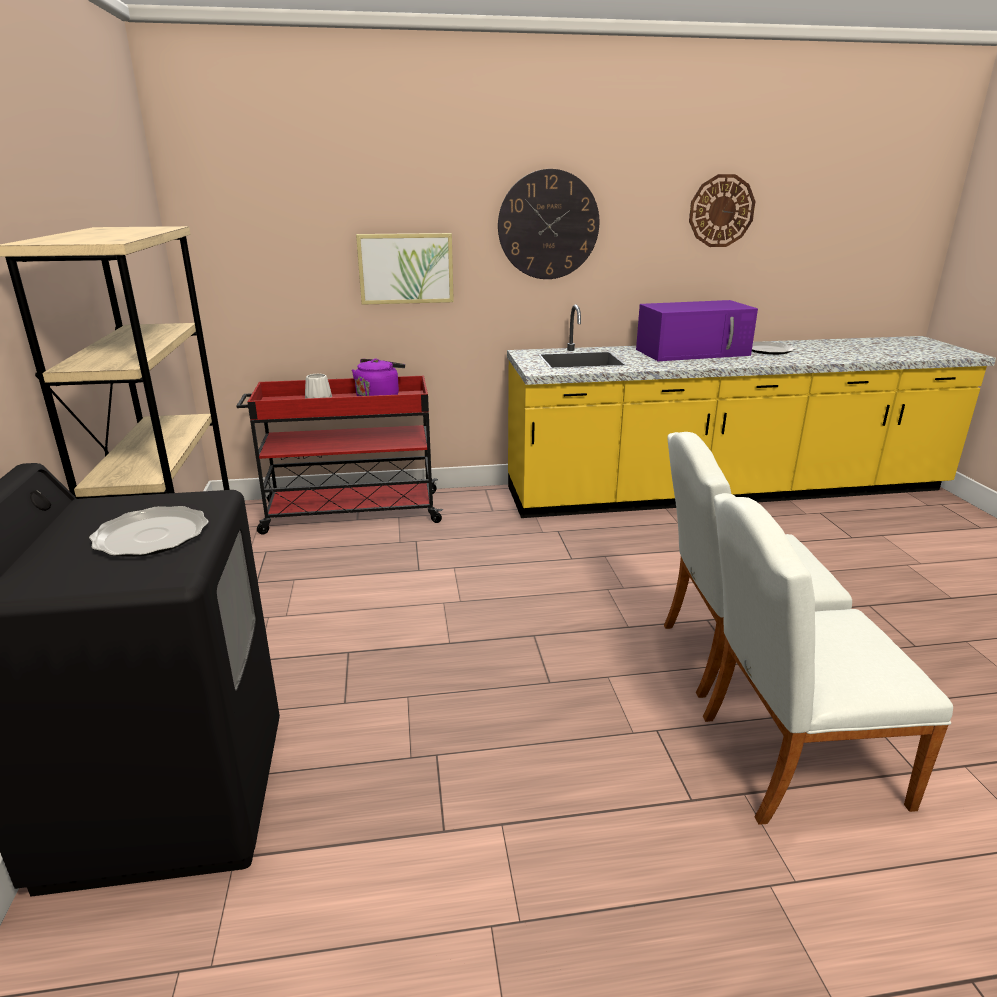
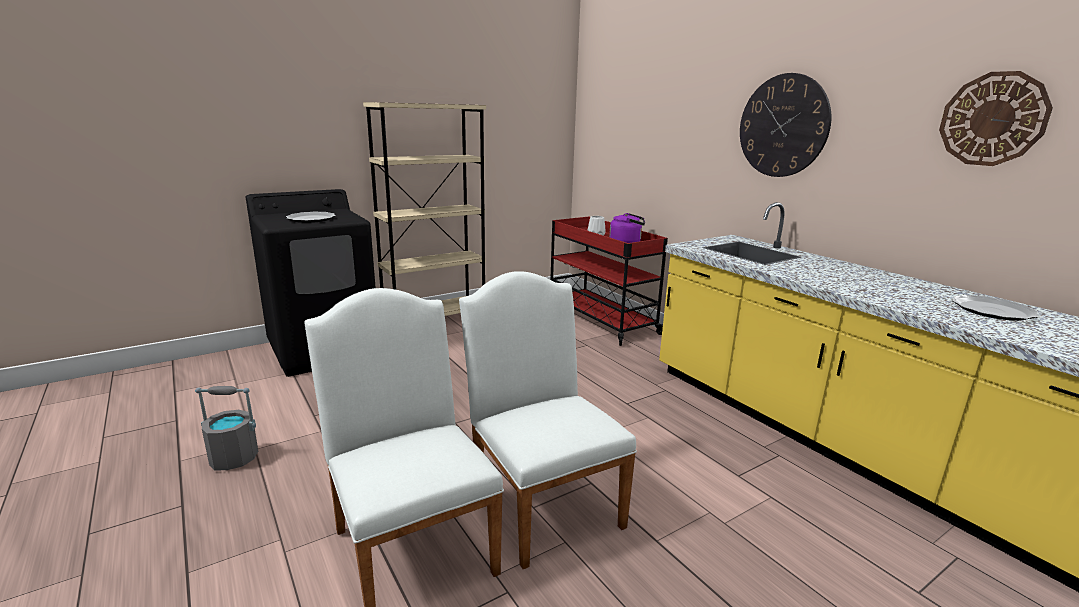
camera: 65 degrees right, 5 degrees down
(406, 268) = (677, 153): picture -> none
(540, 954) = (234, 458): none -> grey bucket
(693, 352) = (881, 281): purple microwave -> none

